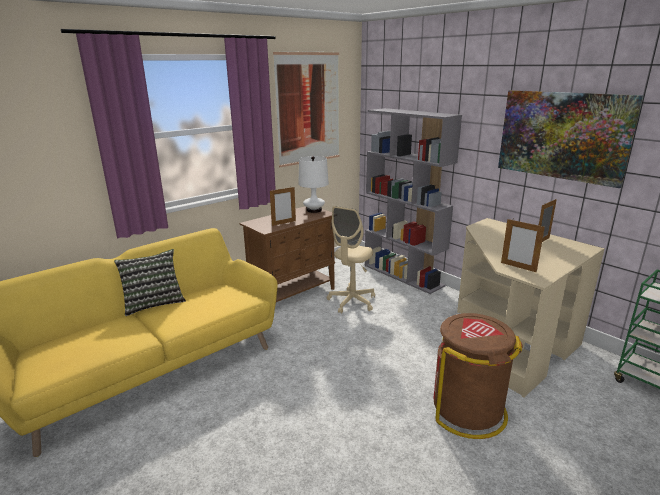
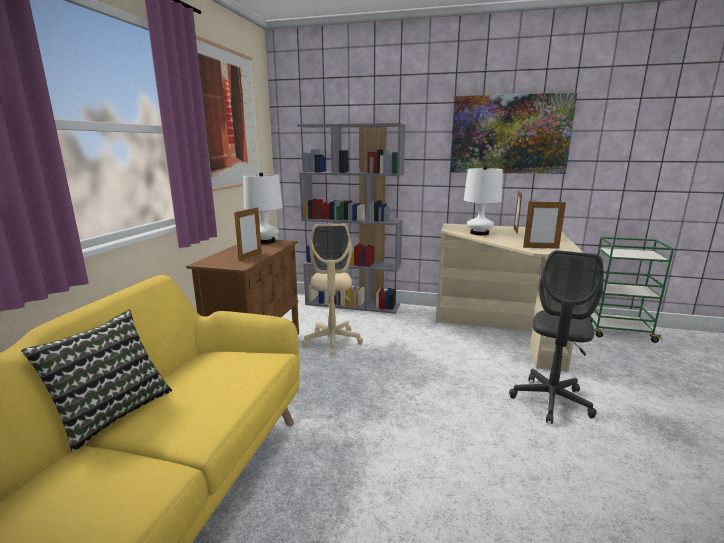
camera: 35 degrees left, 5 degrees down
(468, 411) = (551, 401): brown trash can -> grey office chair
(495, 237) = (479, 233): none -> white table lamp

